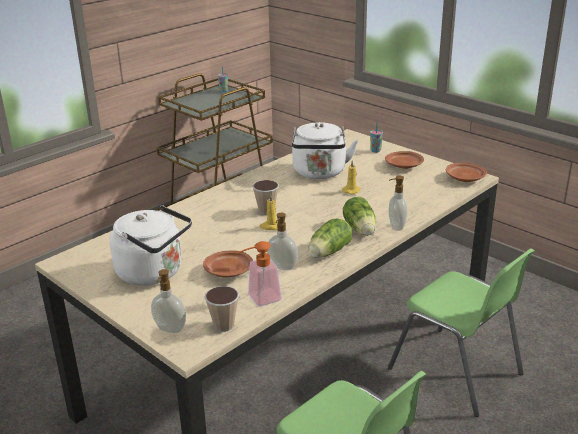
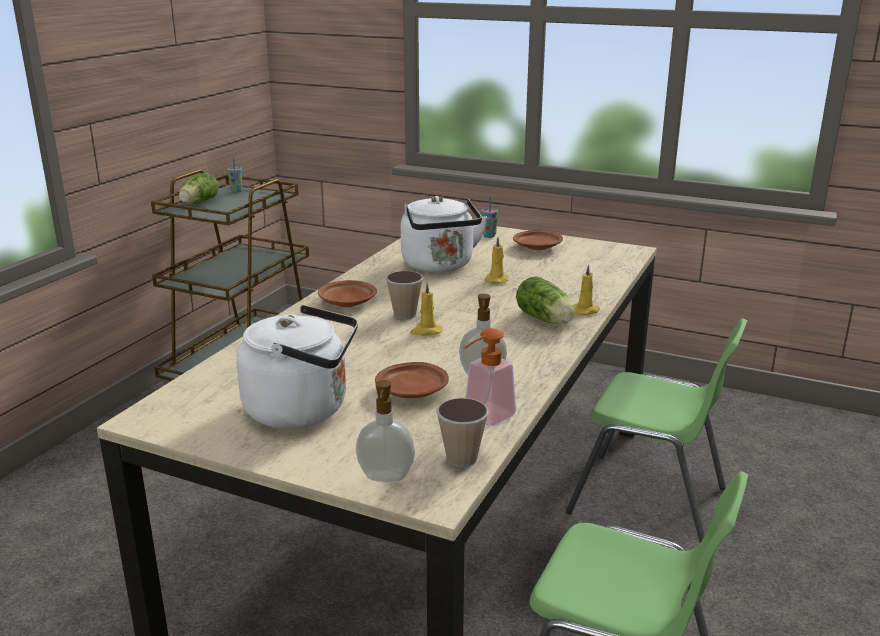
camera: 20 degrees left, 5 degrees down
(328, 252) = (527, 350): lettuce -> lettuce (198, 203)
(395, 226) = (586, 311): soap dispenser -> yellow candle
(464, 178) = (619, 252): brown plate -> brown plate (347, 302)

